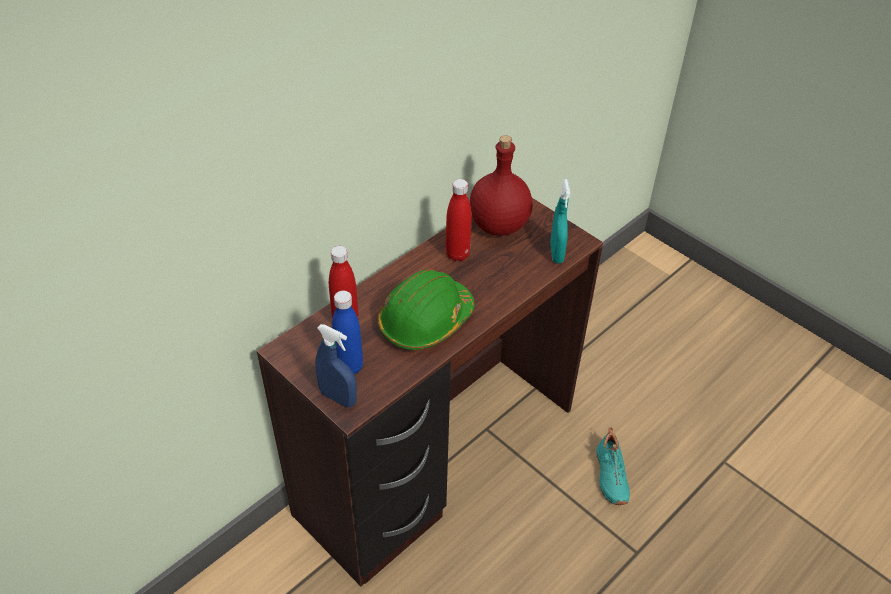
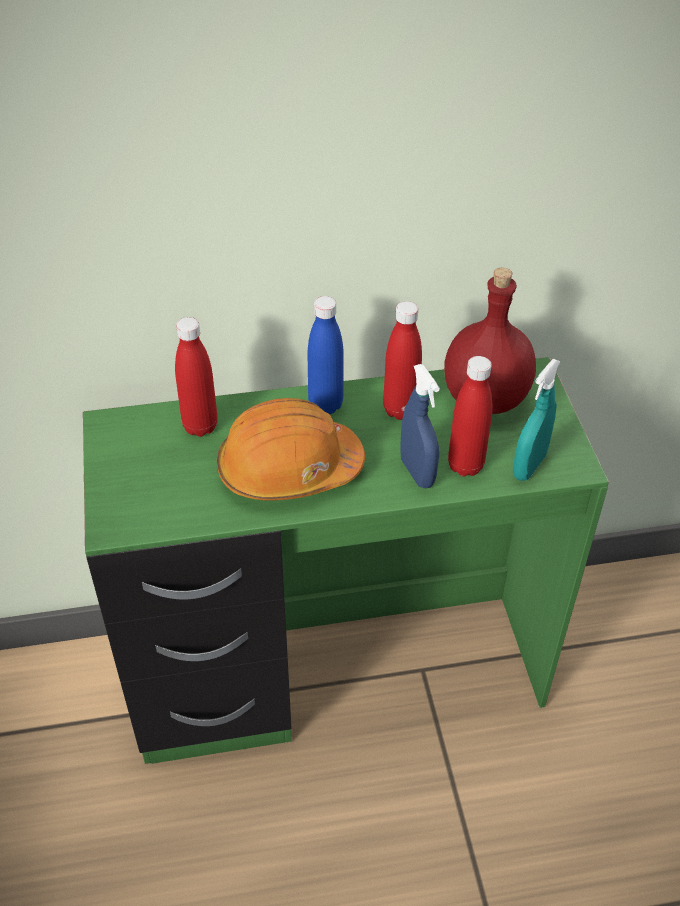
camera: 35 degrees right, 0 degrees up
(338, 398) = (113, 506): blue spray bottle -> blue spray bottle (417, 472)
(349, 367) = (157, 478): blue bottle -> blue bottle (325, 404)
(425, 321) = (288, 469): green hard hat -> orange hard hat
(440, 462) = (338, 677): brown desk -> green desk
(523, 269) = (465, 465): none -> red bottle
(610, 476) = (534, 818): turquoise shoe -> none

